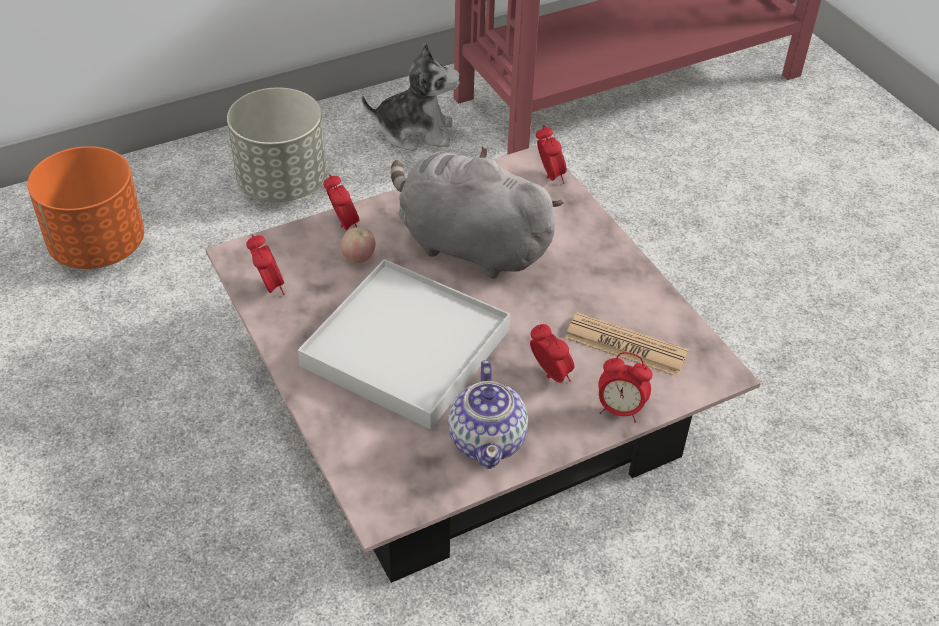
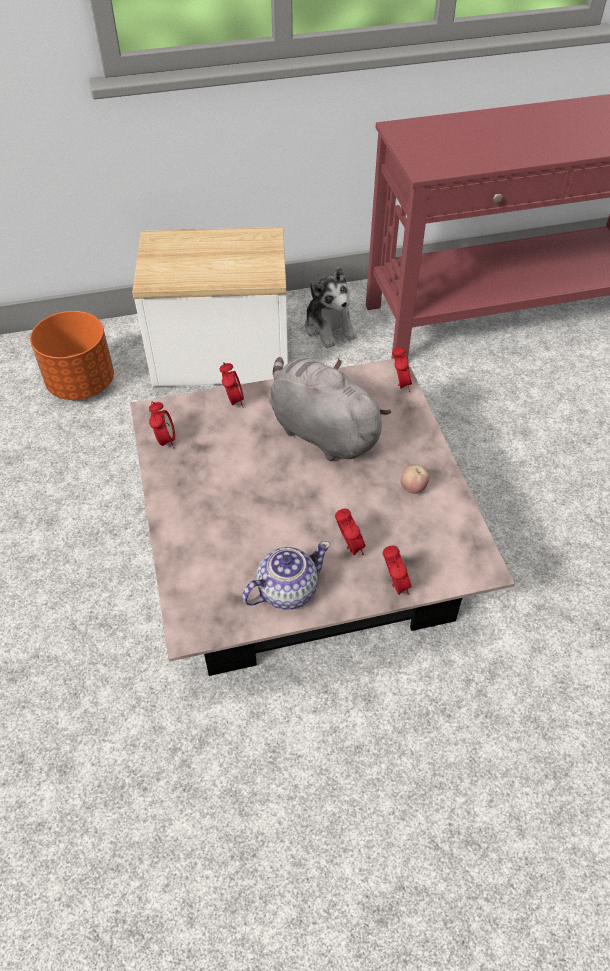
camera: 15 degrees right, 5 degrees up
(282, 184) = (221, 355): grey planter -> side table
(359, 258) = (236, 428): apple -> apple (413, 488)
(407, 347) = (249, 505): white tray -> none
(415, 132) = (329, 328): plush toy -> plush toy turned 45 degrees clockwise
(488, 439) = (286, 590): teapot -> teapot turned 135 degrees counterclockwise
(620, 409) = (395, 585): alarm clock -> alarm clock turned 135 degrees counterclockwise
(625, 345) = (416, 533): newspaper -> none

